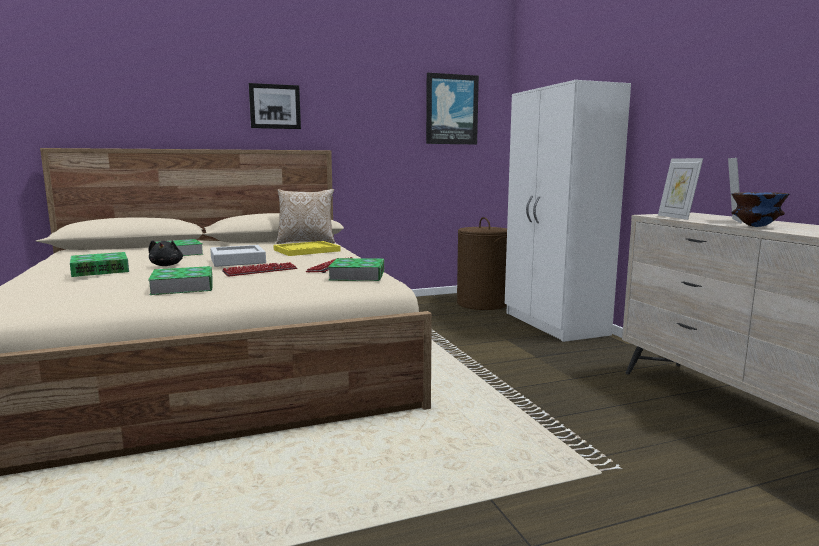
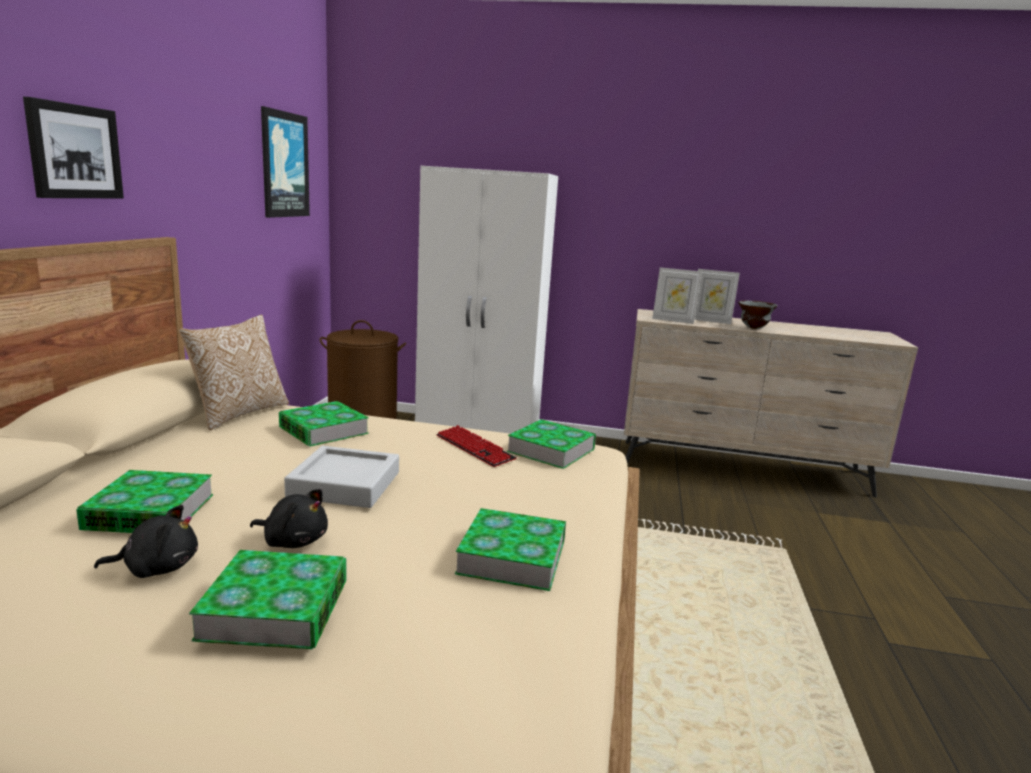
camera: 60 degrees left, 5 degrees up
(131, 261) = (157, 568): none -> black plush toy
(260, 271) = (445, 488): keyboard -> none
(306, 250) = (323, 430): yellow tray -> book
(731, 220) = (710, 321): picture frame -> picture frame turned 150 degrees clockwise
(755, 226) = (753, 328): blue bowl -> grey bowl

